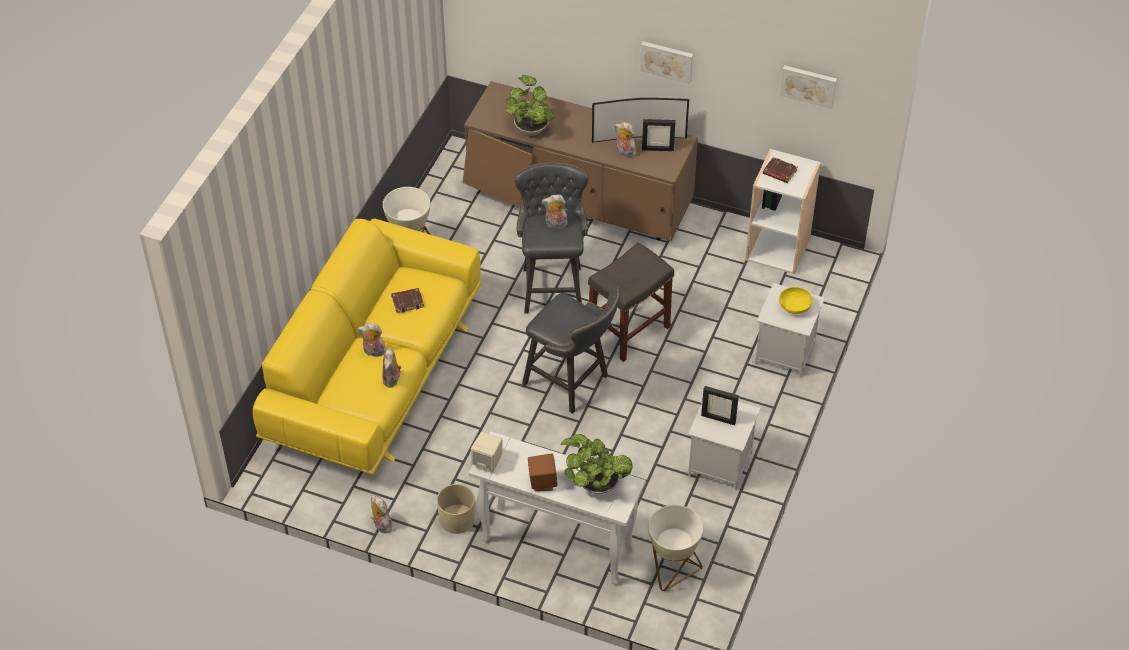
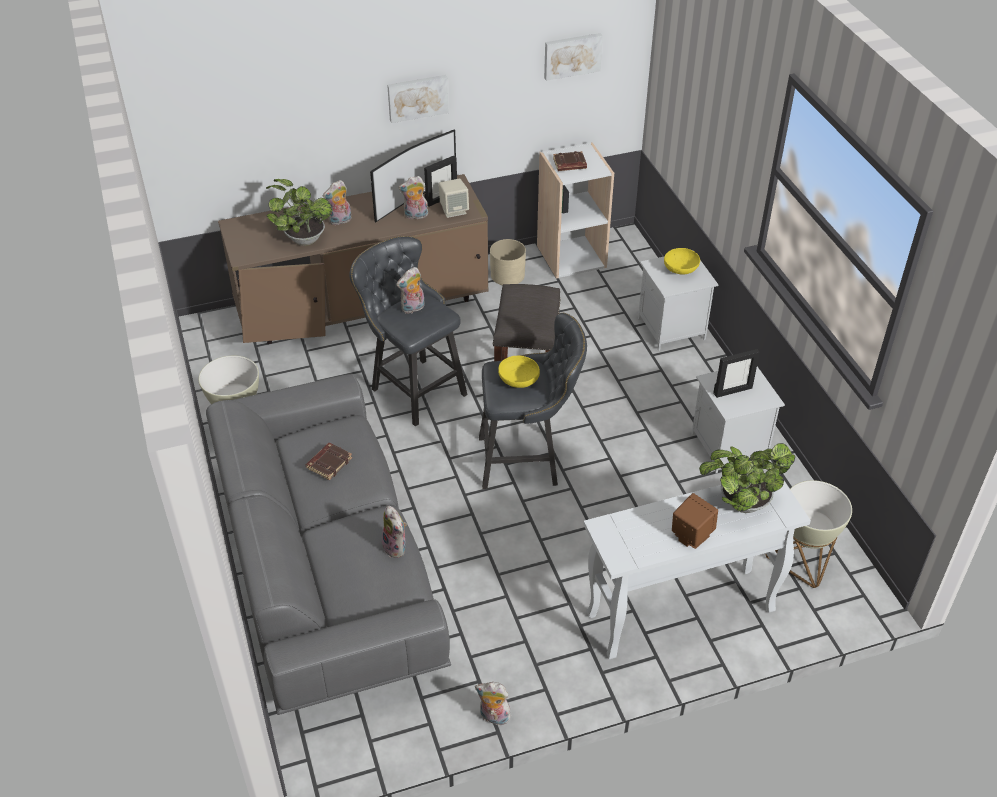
camera: 40 degrees left, 5 degrees down
(373, 352) = (343, 534): plush toy -> plush toy (340, 221)
(375, 374) = (327, 570): yellow sofa -> grey sofa
(457, 519) = (562, 655): beige planter -> beige planter (508, 275)
(487, 462) = (617, 552): beige speaker -> beige speaker (454, 210)
(565, 319) = (518, 381): none -> yellow bowl

